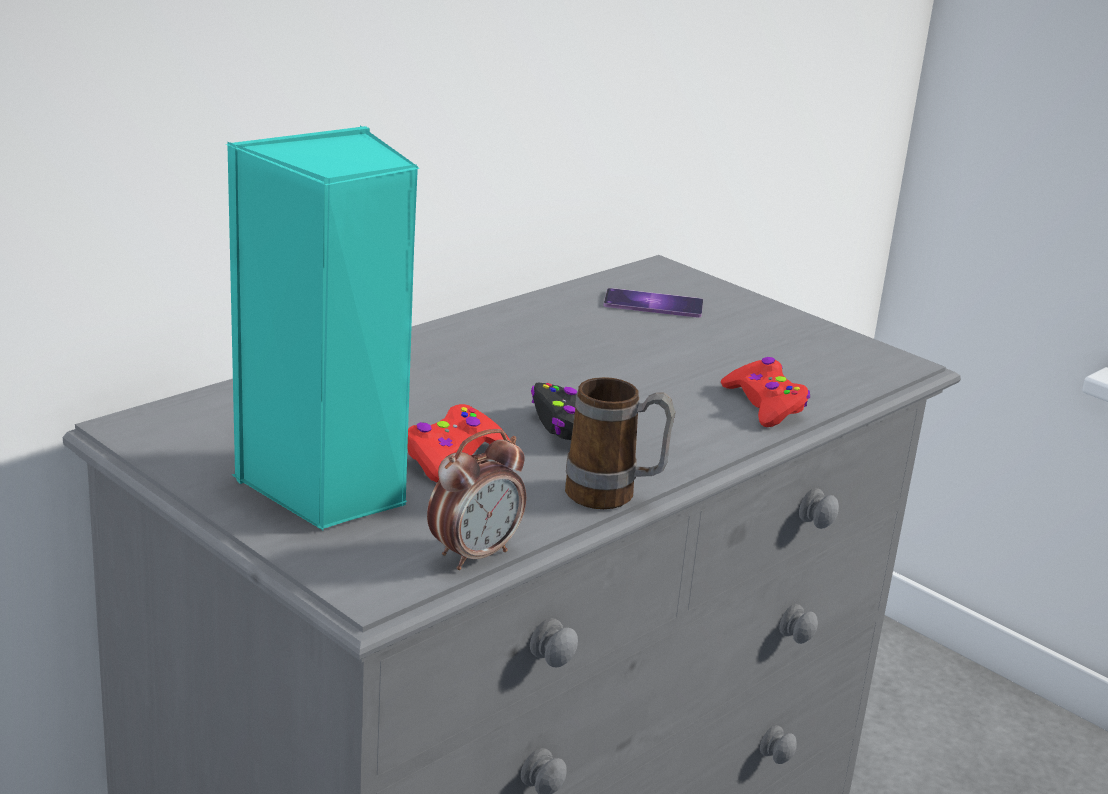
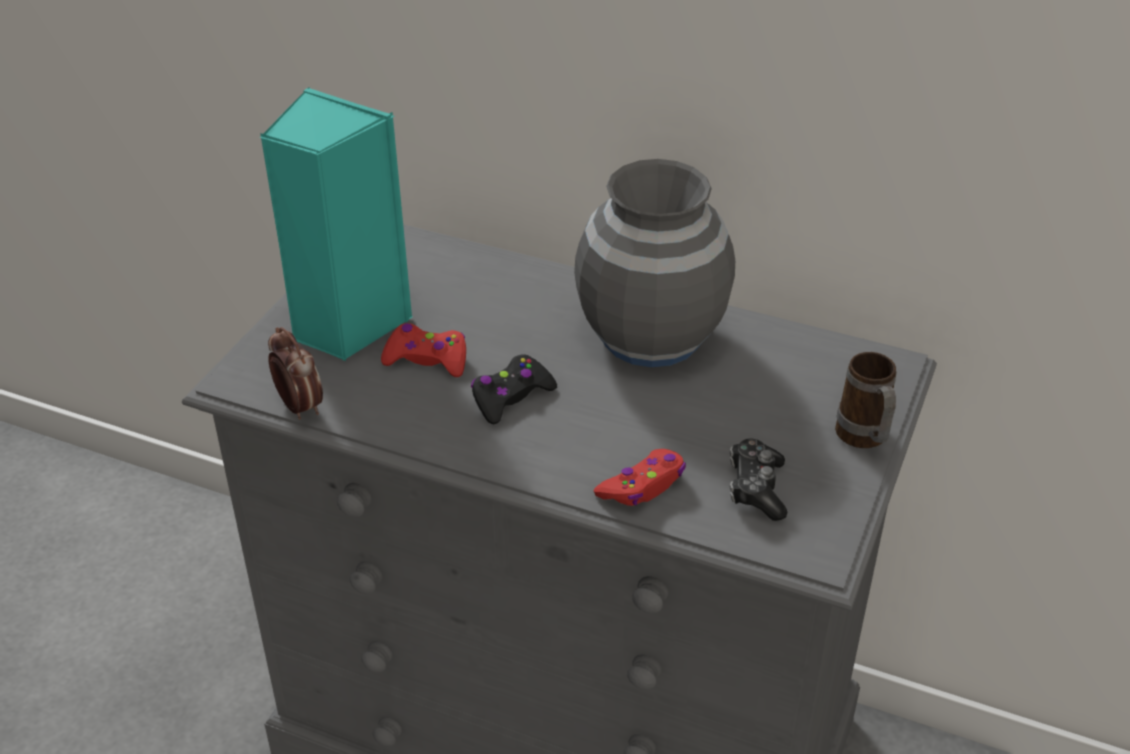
camera: 70 degrees right, 15 degrees up
(474, 555) = (299, 406): alarm clock -> alarm clock turned 150 degrees counterclockwise
(524, 340) = (650, 335): none -> grey vase
(613, 496) = (419, 444): mug -> mug (864, 440)
(653, 304) = (798, 379): phone -> none
(799, 361) = (756, 488): none -> game controller

